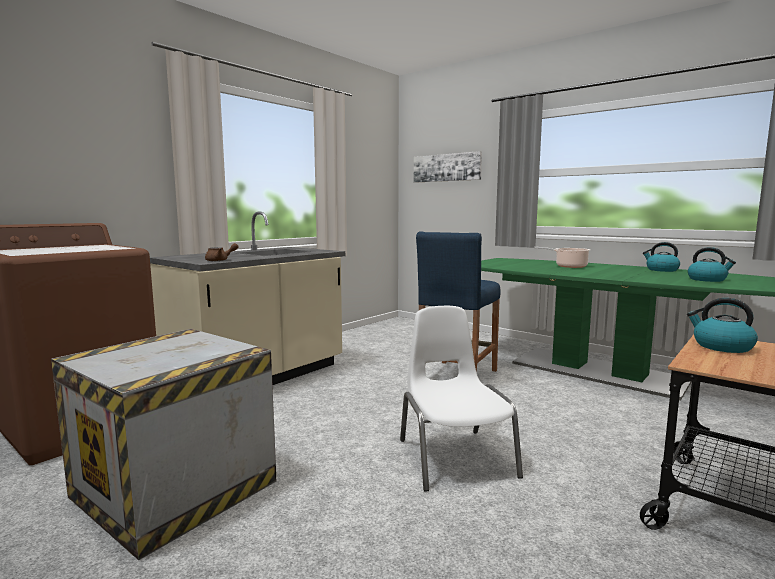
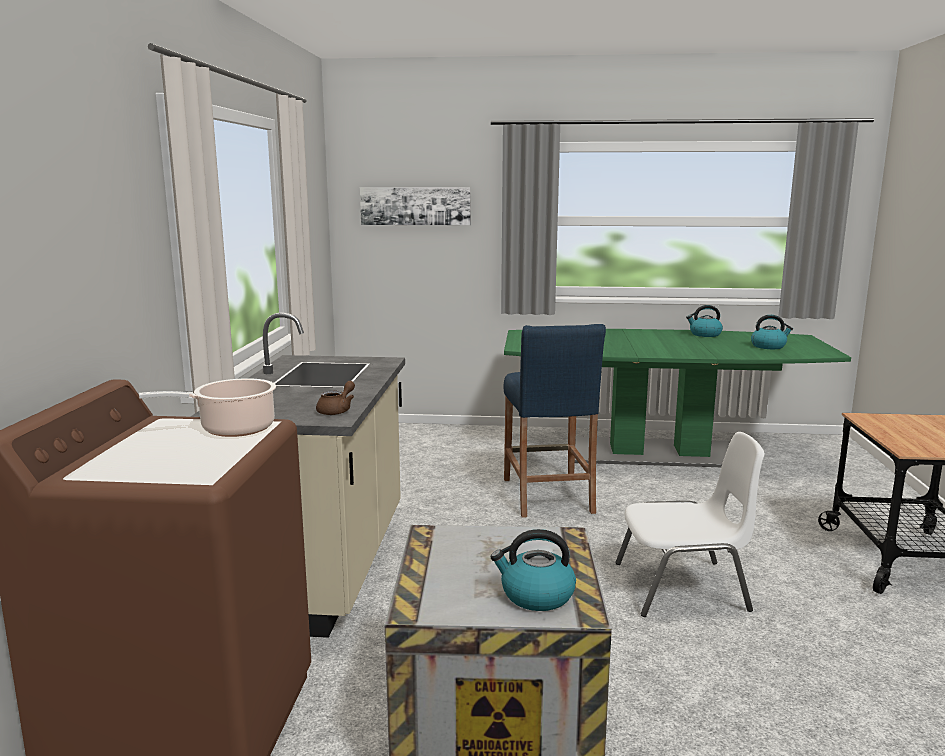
camera: 35 degrees left, 5 degrees up
(455, 457) = (683, 587): white chair -> white chair turned 135 degrees clockwise
(569, 266) = (620, 339): cooking pot -> cooking pot (232, 429)
(721, 346) = (886, 426): kettle -> kettle (536, 595)

